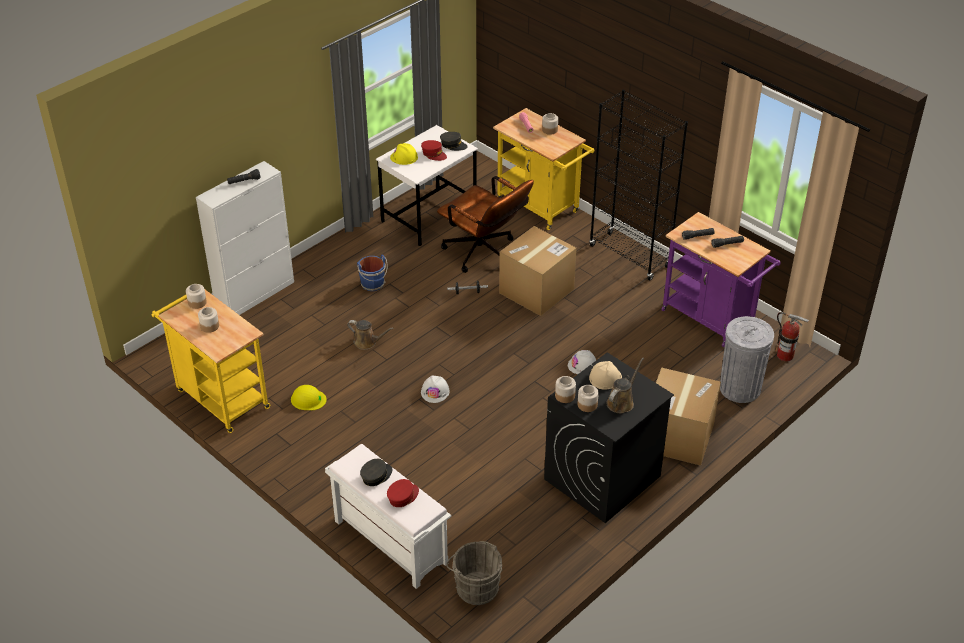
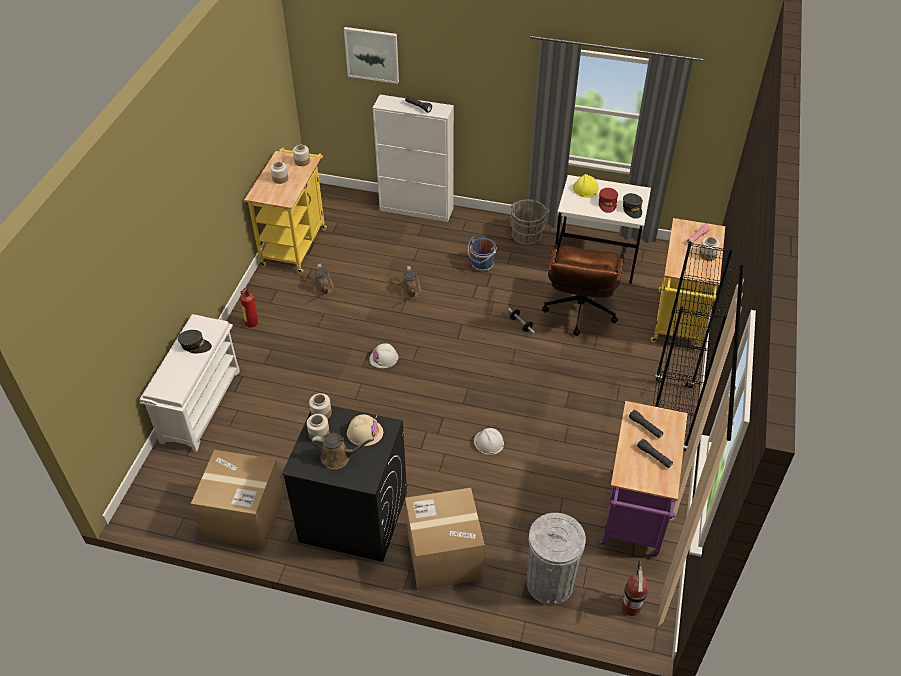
camera: 60 degrees right, 5 degrees up
(178, 160) = (372, 54): none -> picture
(308, 399) = (324, 289): yellow hard hat -> brown watering can
(310, 469) = (251, 325): none -> fire extinguisher
(403, 496) = (180, 371): red cap -> none
(475, 587) = (179, 480): grey bucket -> grey bucket (527, 234)
(536, 291) = (561, 368): cardboard box -> cardboard box (244, 516)

